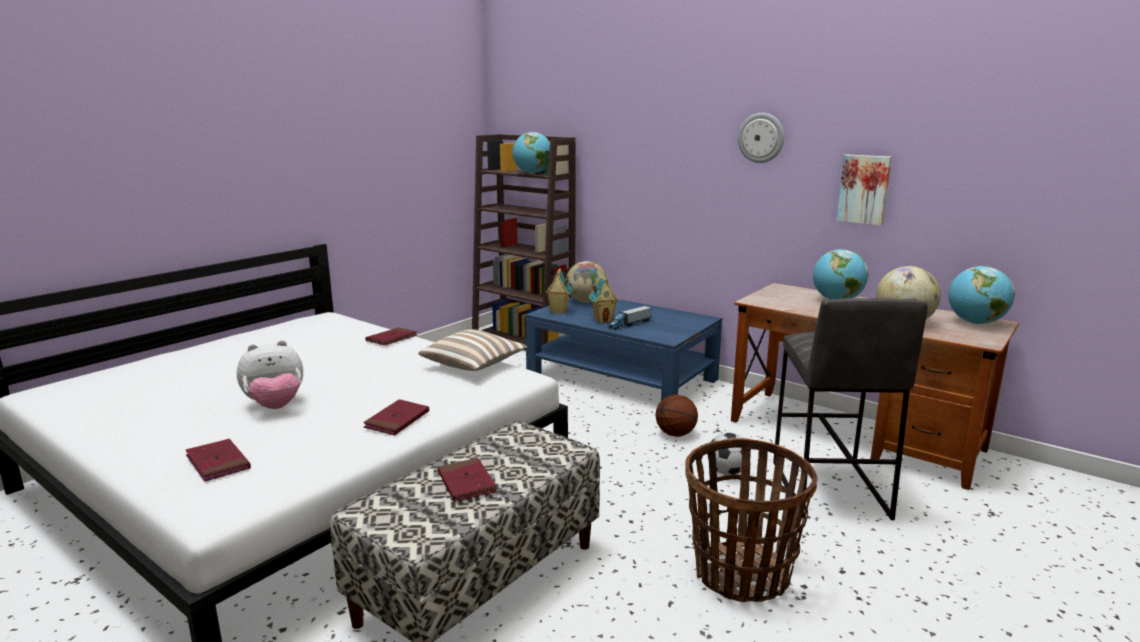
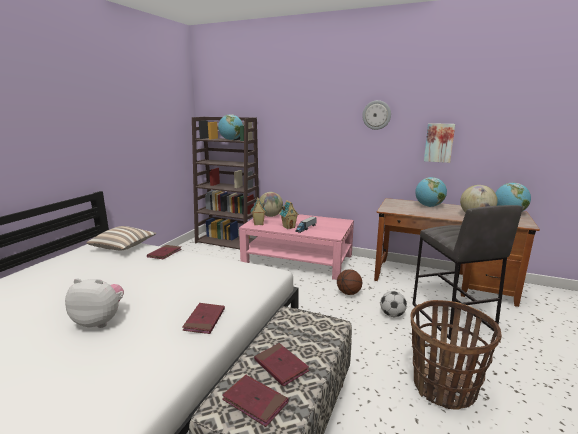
camera: 15 degrees left, 0 degrees up
(218, 463) = (71, 386): red book -> red book (255, 401)
(275, 406) = (100, 321): plush toy -> plush toy turned 135 degrees counterclockwise
(474, 365) = (233, 267): pillow -> pillow (124, 247)
(622, 377) = (298, 259): blue coffee table -> pink coffee table

